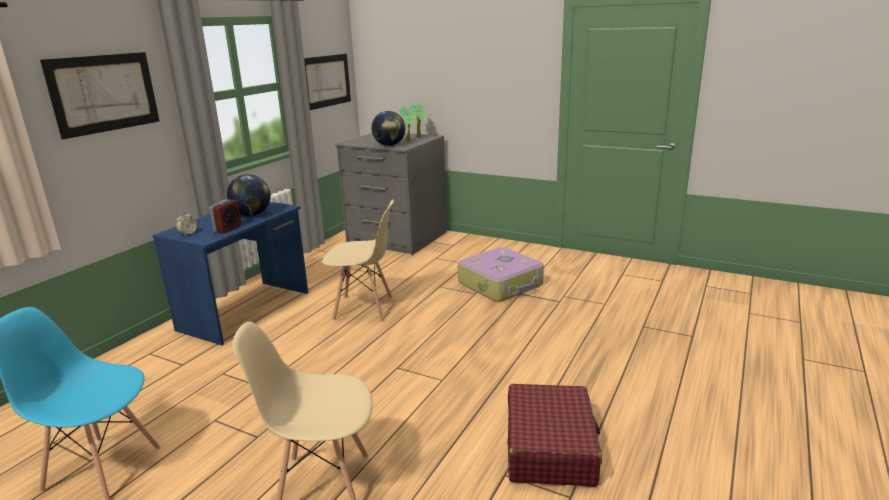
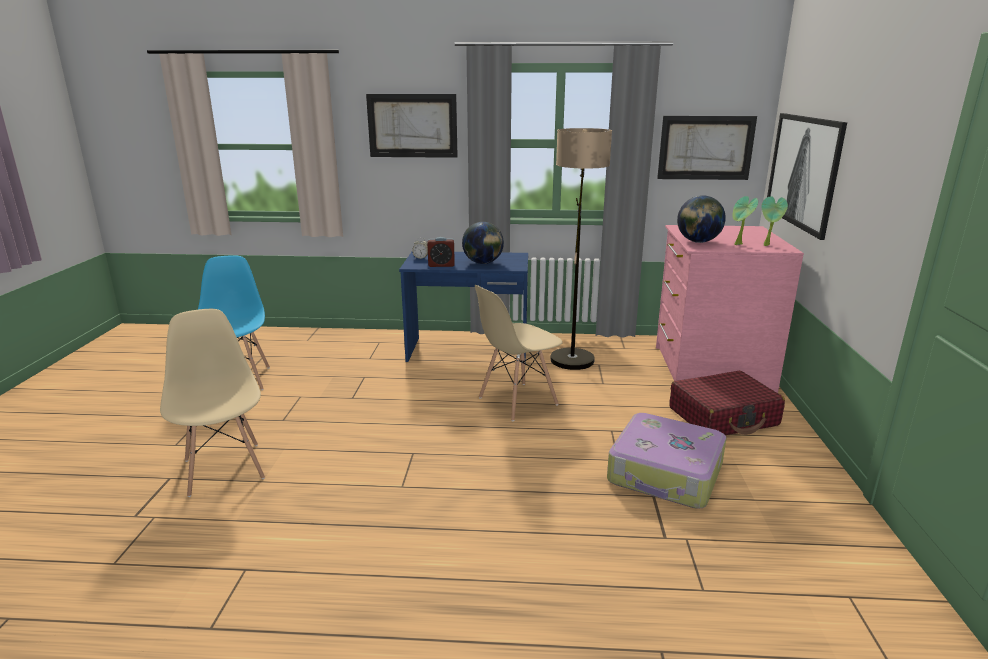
camera: 65 degrees right, 0 degrees up
(314, 271) = (573, 353): none -> floor lamp
(364, 308) = (517, 401): beige chair -> beige chair turned 75 degrees clockwise
(396, 238) = (709, 369): grey dresser -> pink dresser
(412, 85) = (802, 171): none -> picture
(550, 447) = (297, 595): red suitcase -> red suitcase (723, 417)

